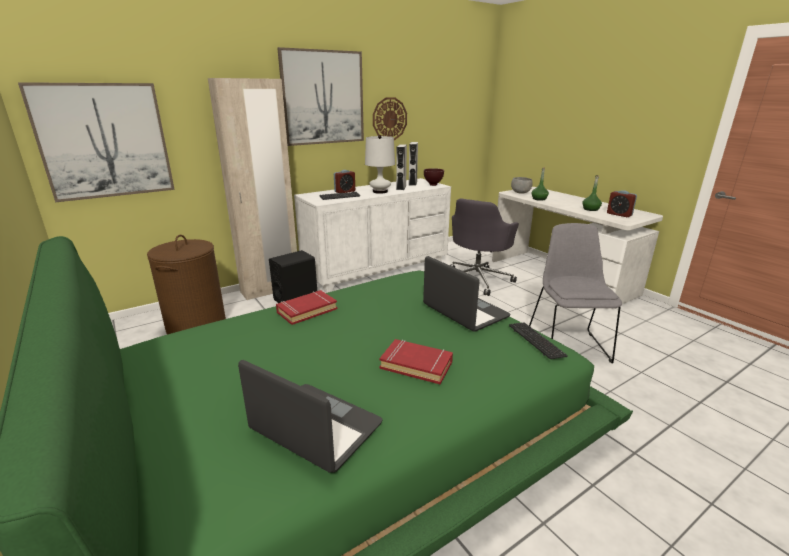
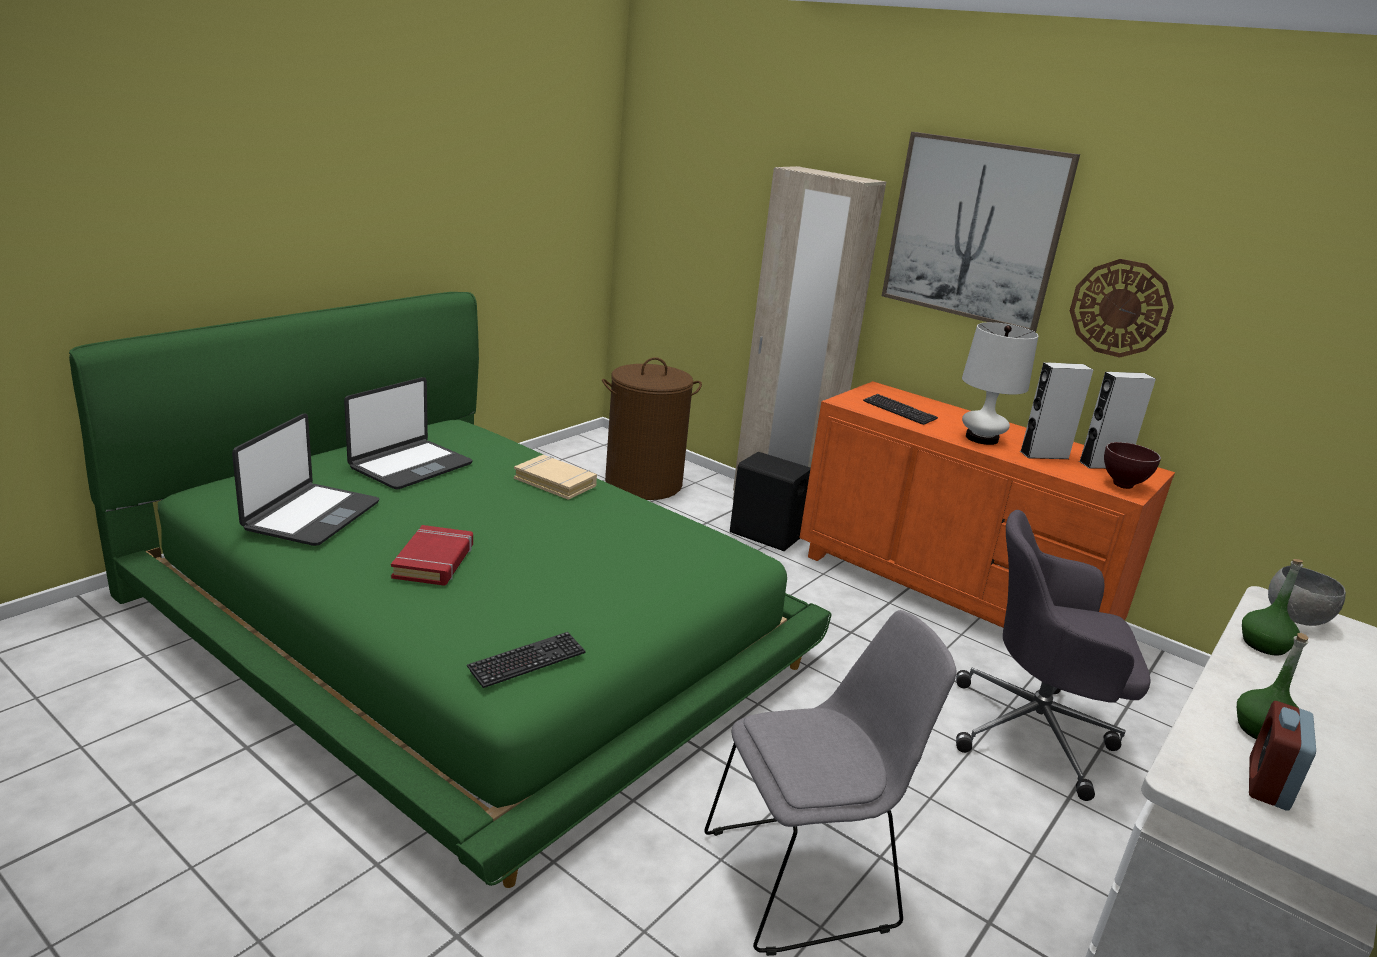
camera: 70 degrees right, 0 degrees up
(104, 141) = (677, 224): picture -> none
(306, 310) = (555, 482): red book -> beige book
(345, 191) = (940, 412): alarm clock -> none
(376, 269) = (951, 593): white dresser -> orange dresser
(464, 311) = (604, 595): laptop -> laptop (410, 466)

